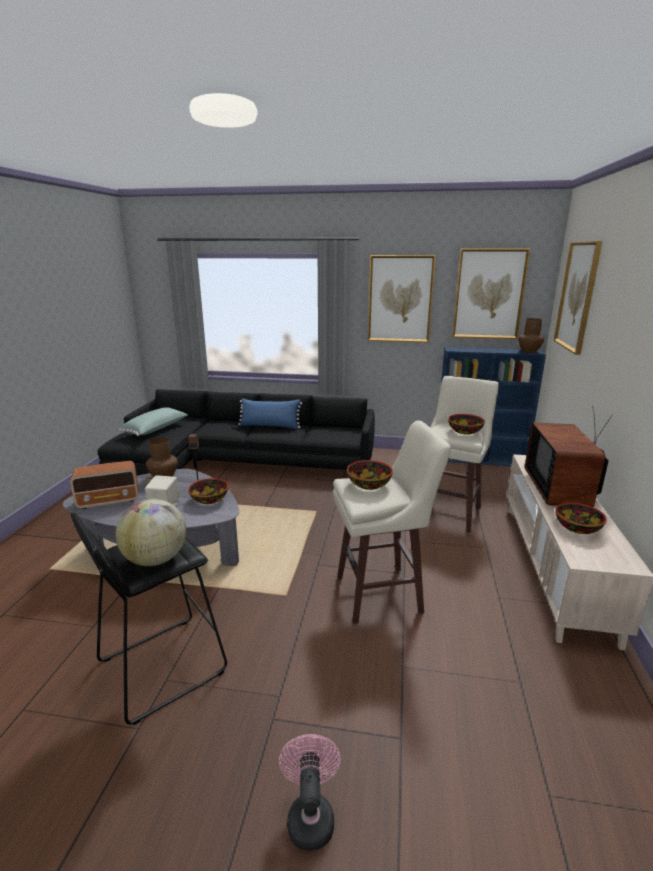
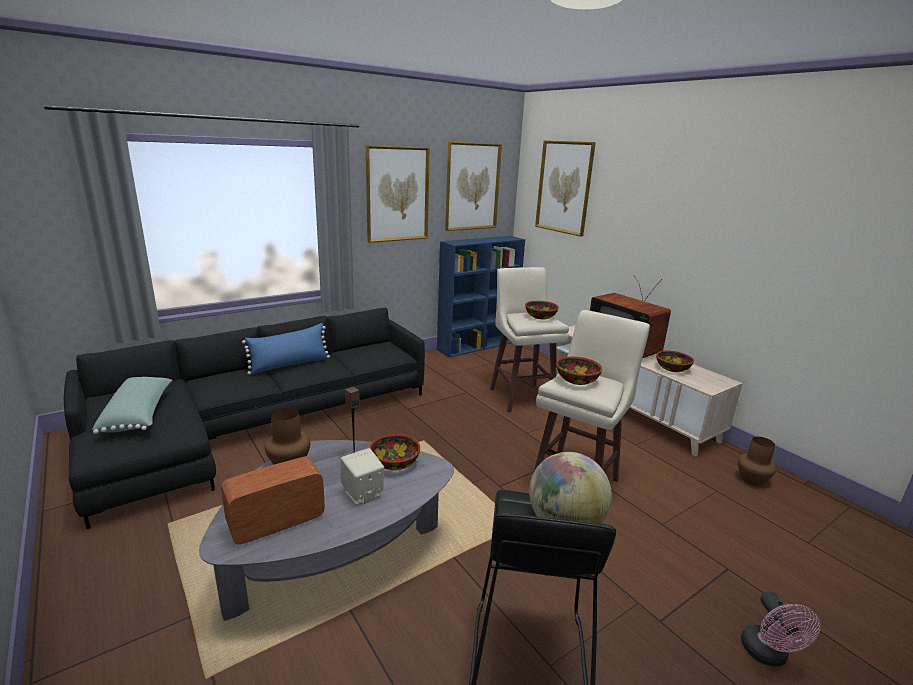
camera: 45 degrees left, 0 degrees up
(109, 501) = (275, 522): radio -> radio turned 150 degrees counterclockwise
(310, 814) = (768, 655): pink fan -> pink fan turned 135 degrees counterclockwise
(529, 351) = (509, 238): brown vase -> brown vase (752, 480)

